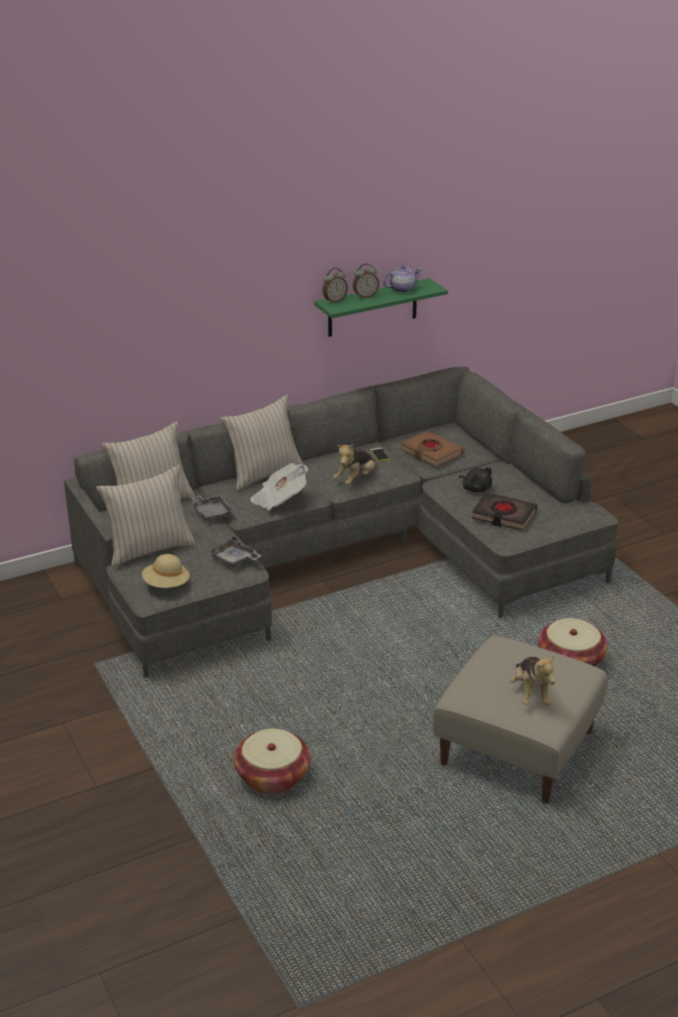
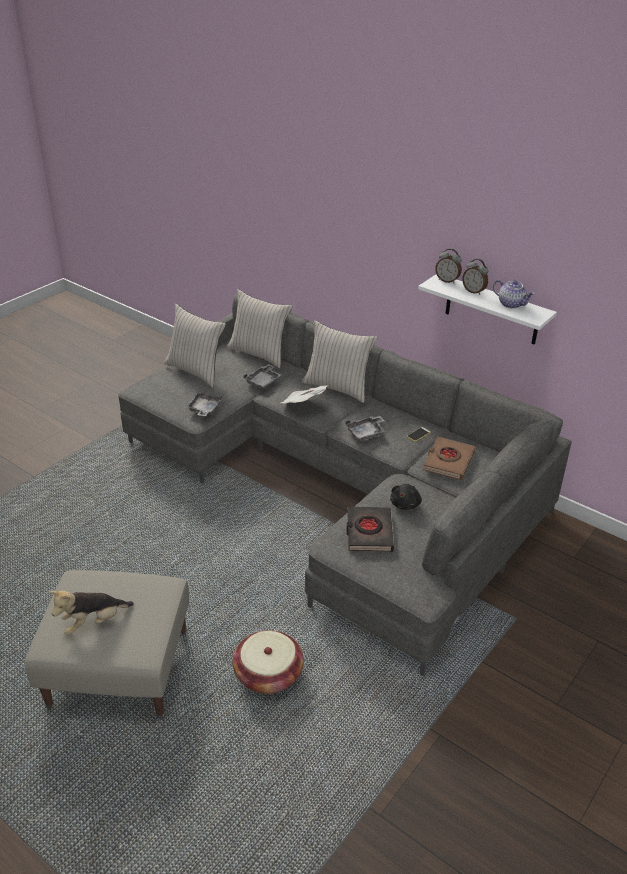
camera: 65 degrees right, 5 degrees up
(166, 585) = (154, 391): beige hat -> none
(272, 776) = (39, 534): basket -> none
(356, 479) = (366, 433): plush toy -> grey tray
(372, 308) = (492, 310): green shelf -> white shelf

